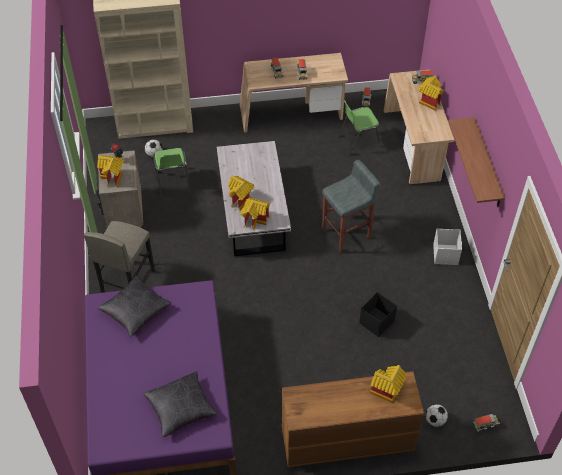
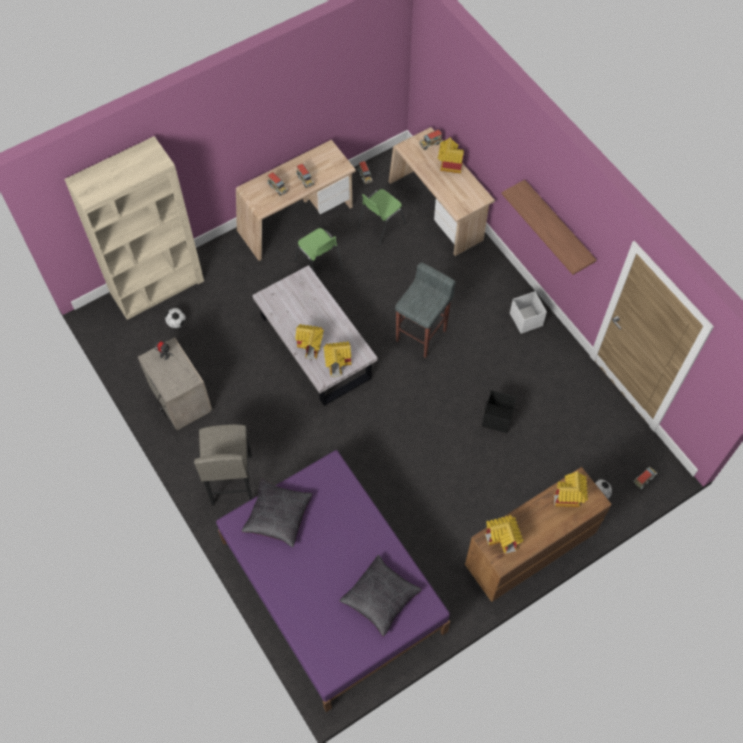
camera: 25 degrees left, 10 degrees up
(113, 178) = (171, 378): toy house -> toy house (503, 539)
(172, 182) = (214, 348): green chair -> green chair (319, 265)

